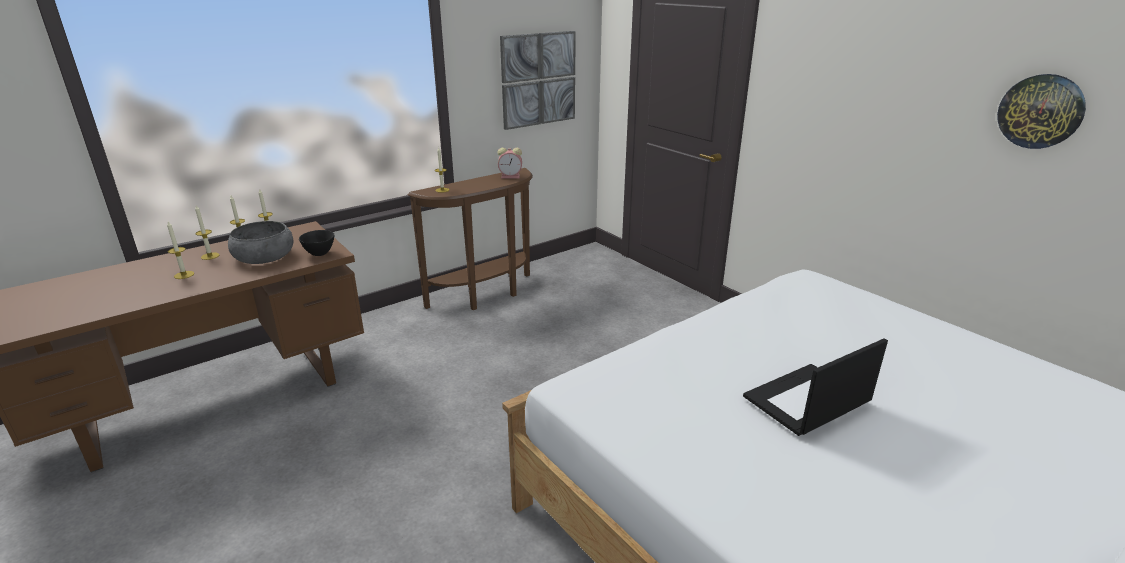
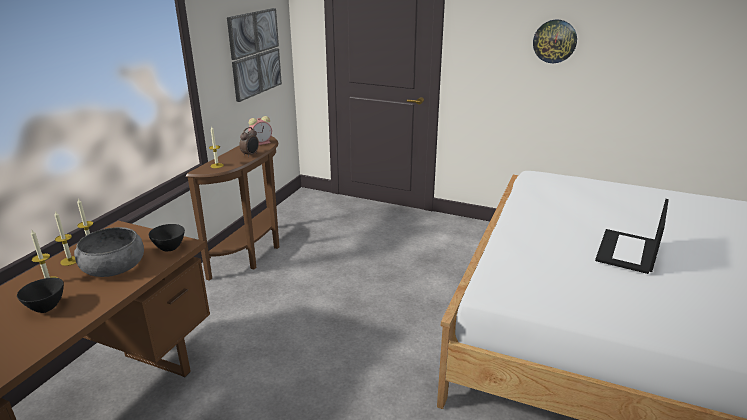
camera: 30 degrees left, 0 degrees up
(184, 275) = (46, 307): candle -> black bowl
(485, 186) = (250, 155): none -> alarm clock
(1040, 111) = (657, 44): wall clock -> wall clock (554, 41)

